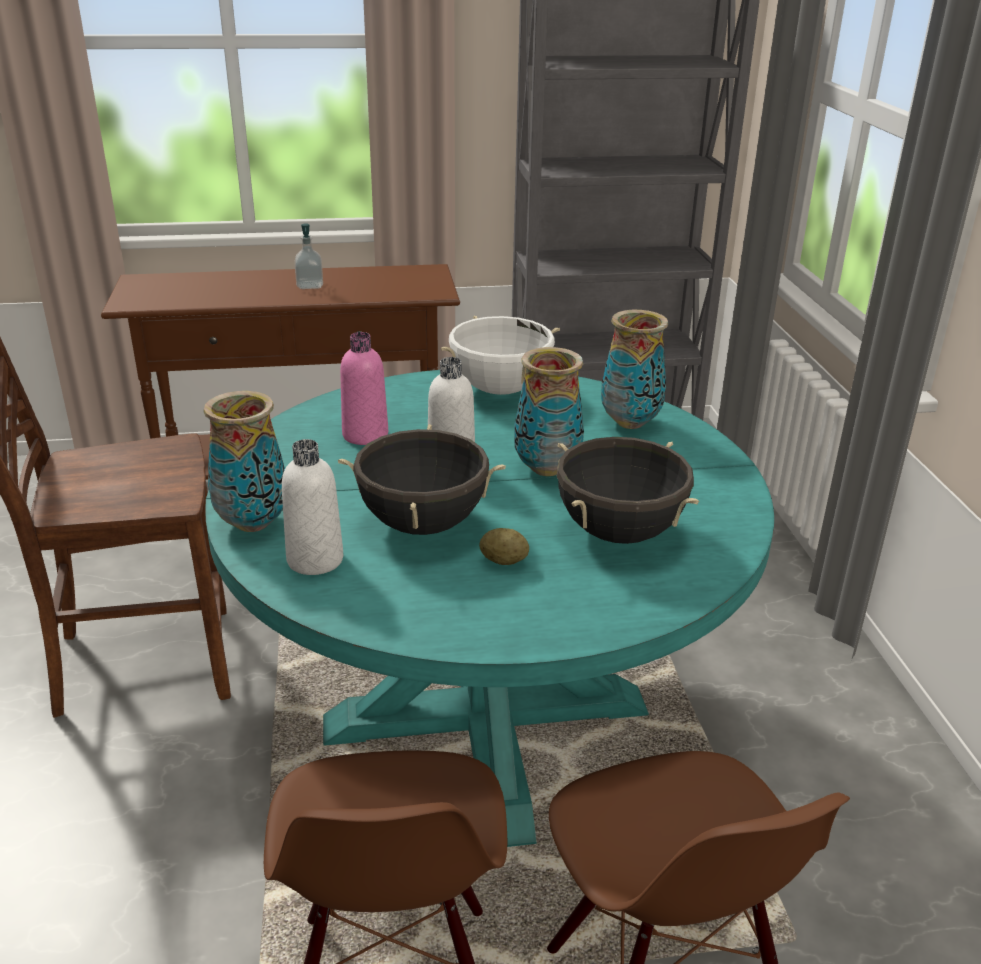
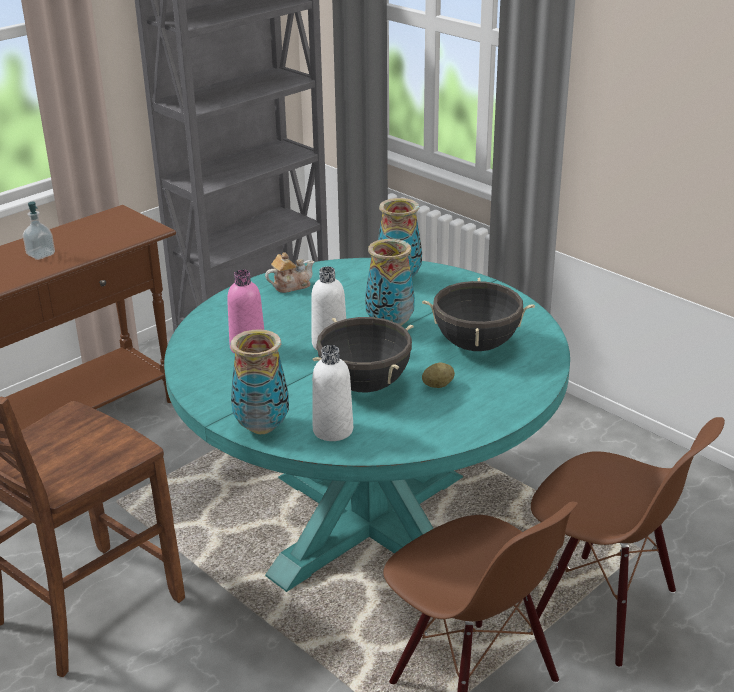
camera: 35 degrees left, 0 degrees up
(500, 389) = (290, 286): white cooking pot -> teapot

